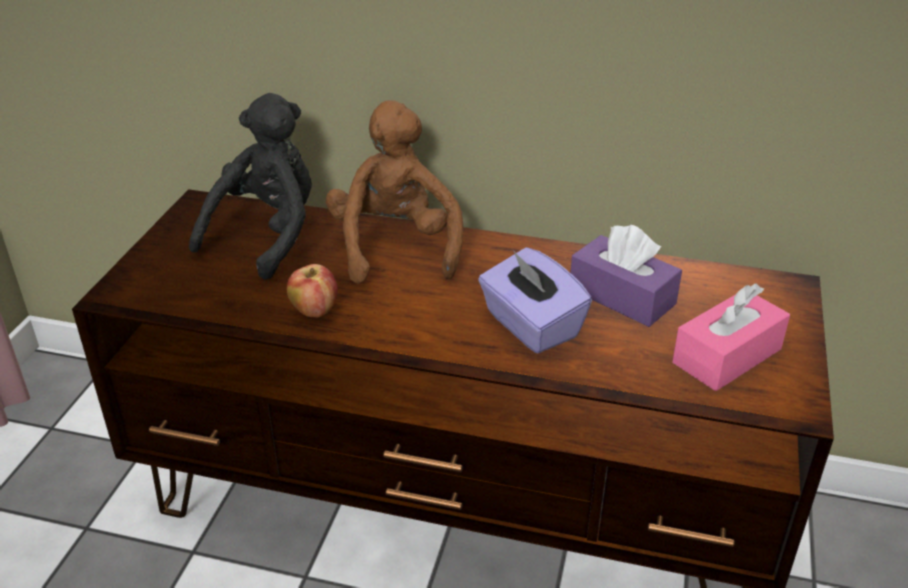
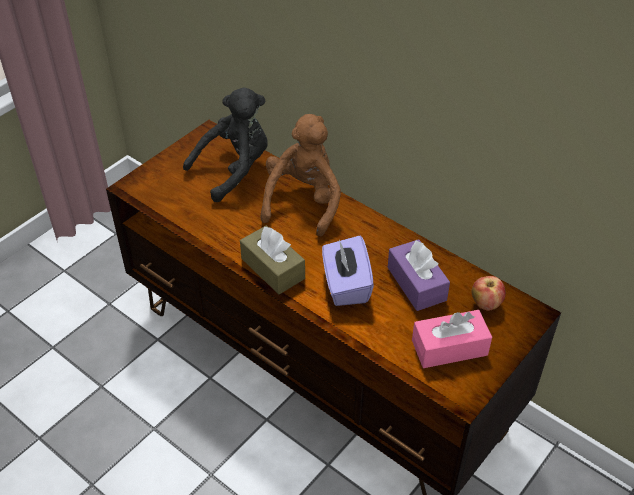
camera: 25 degrees right, 10 degrees up
(314, 311) = (230, 233): apple -> apple (486, 304)
(411, 336) = (273, 268): none -> brown tissue box

